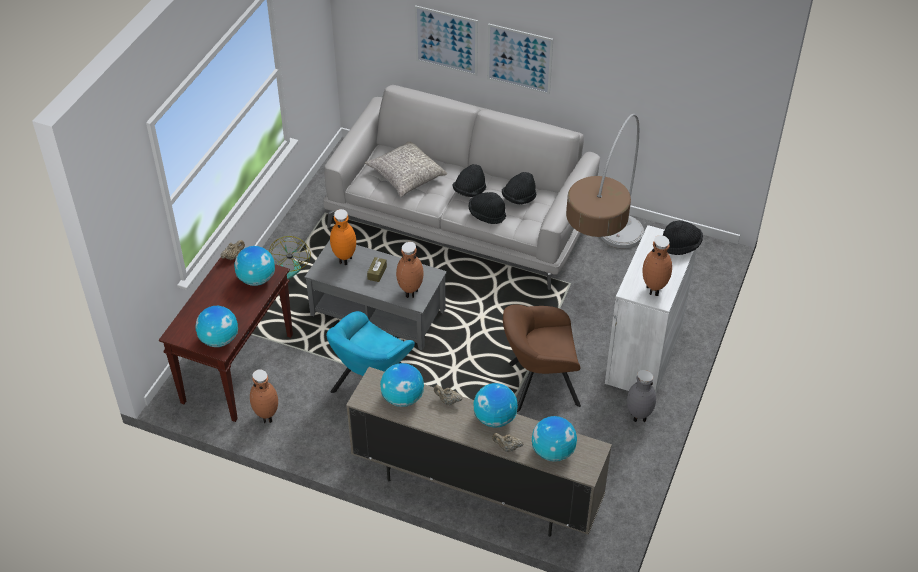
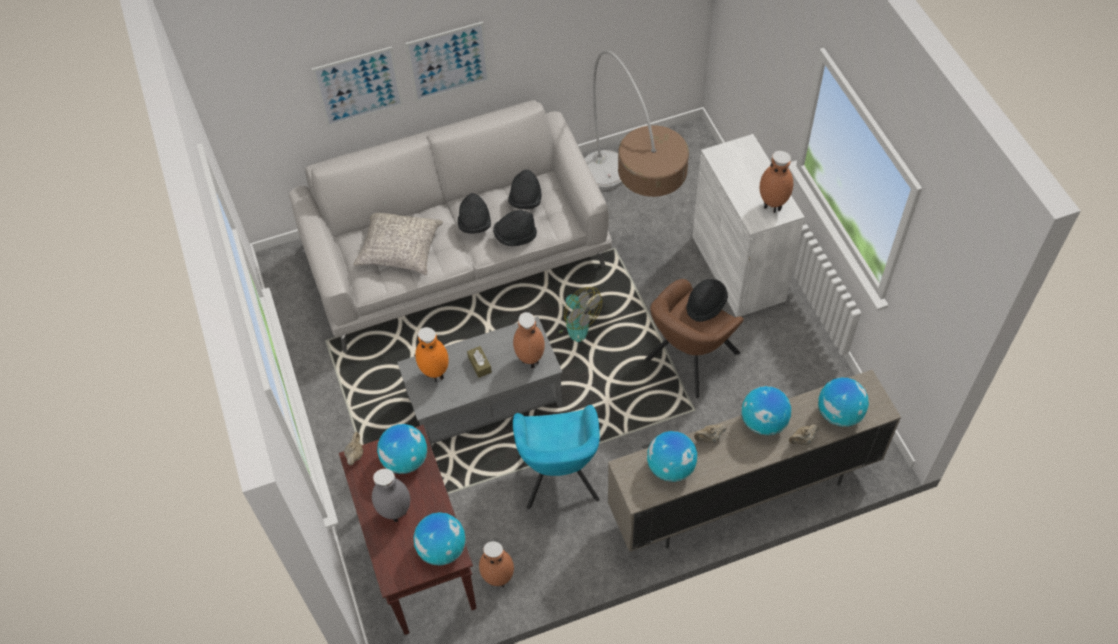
camera: 40 degrees left, 10 degrees up
(288, 266) = (351, 419): fan -> fan (572, 322)
(638, 418) = (792, 327): grey vase -> grey vase (396, 514)
(680, 246) = (747, 150): black hat -> black hat (706, 305)

